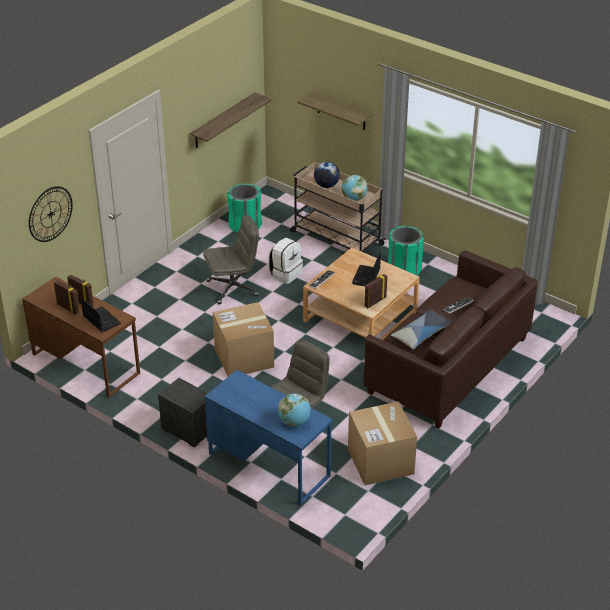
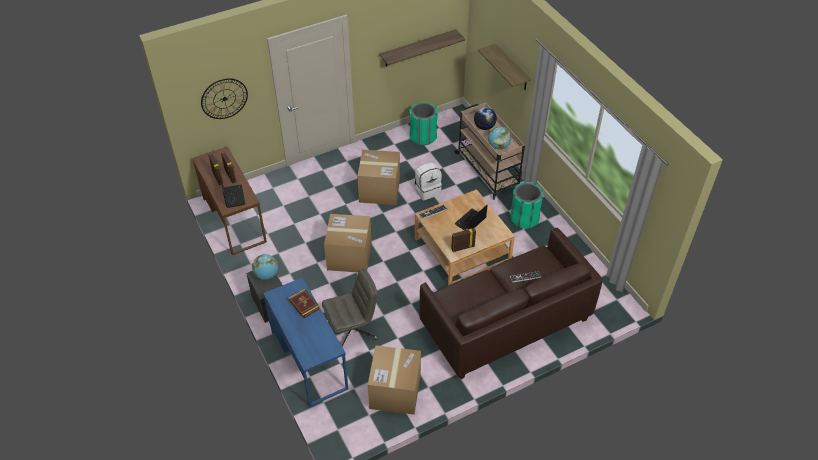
camera: 25 degrees right, 10 degrees up
(233, 288) = (379, 190): grey office chair -> cardboard box
(257, 392) = (304, 304): none -> book
(294, 422) = (314, 343): globe -> globe (266, 275)
(421, 334) = (477, 294): pillow -> none

